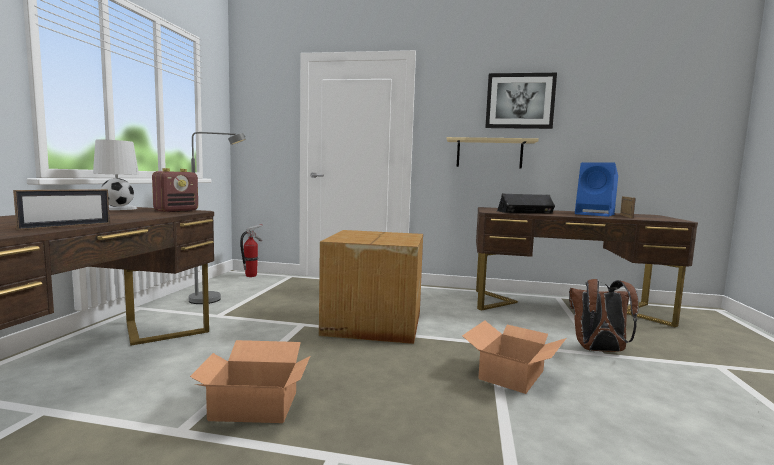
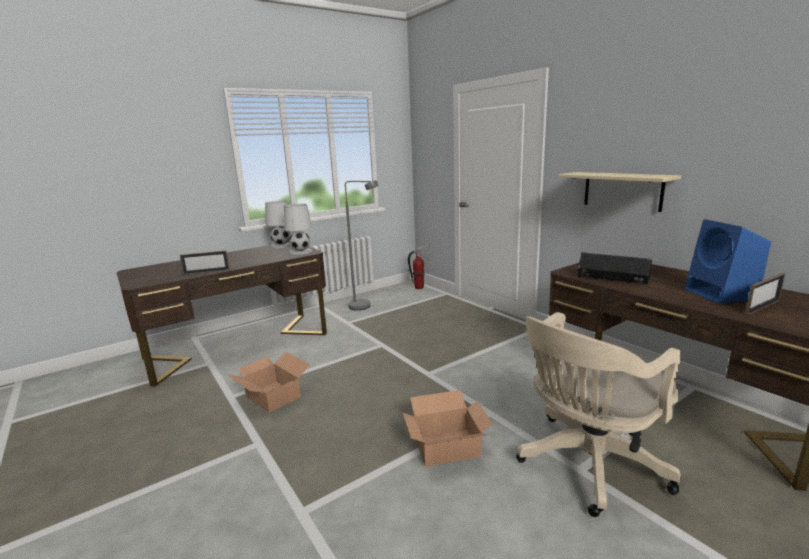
camera: 45 degrees right, 10 degrees up
(176, 211) = (301, 251): radio -> white table lamp
(372, 323) = (428, 359): cardboard box -> none
(520, 101) = (664, 120): picture -> none
(598, 350) = (587, 465): brown backpack -> beige office chair

